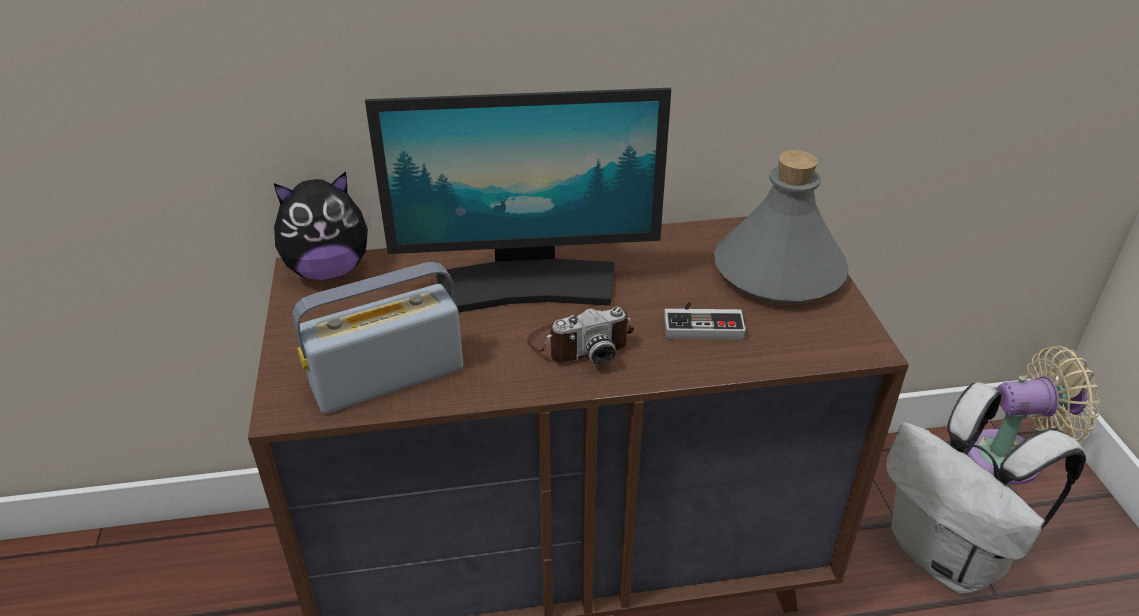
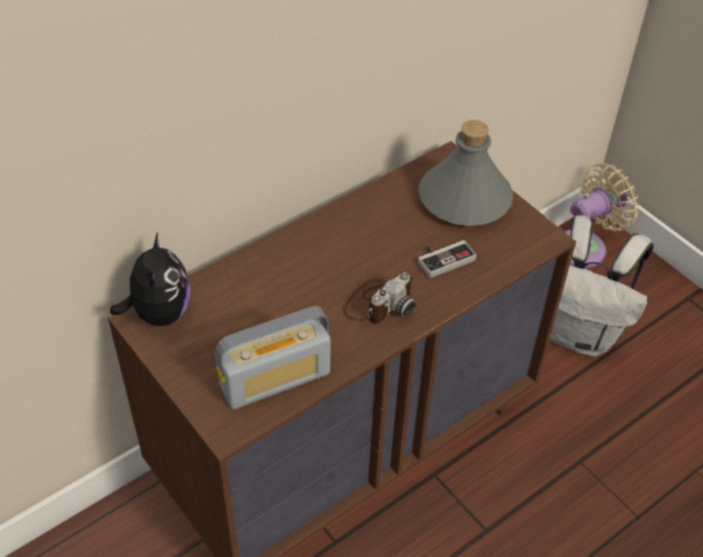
camera: 30 degrees left, 10 degrees up
(328, 270) = (159, 313): plush toy -> plush toy turned 45 degrees counterclockwise
(387, 378) = (275, 379): radio -> radio turned 150 degrees counterclockwise
(527, 285) = (310, 271): monitor -> none

